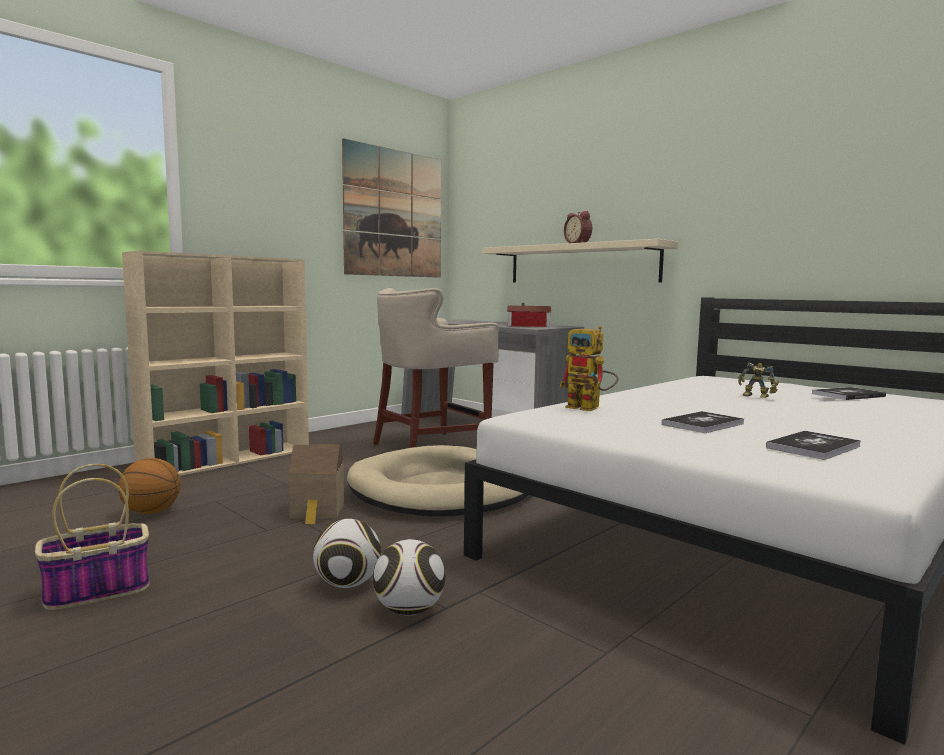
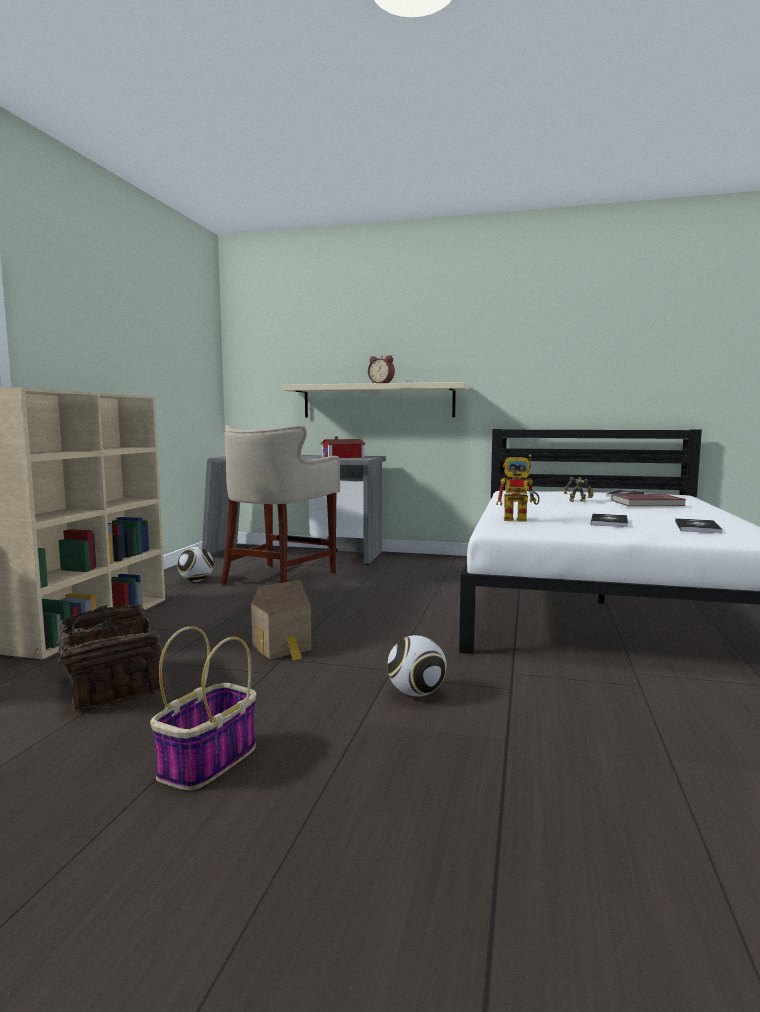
camera: 30 degrees left, 0 degrees up
(151, 512) = (111, 686): basketball -> basket
(394, 214) = (184, 348): picture -> none
(410, 610) = (491, 697): football -> football (196, 580)
(443, 490) = (356, 610): beige dog bed -> none
(844, 408) = (647, 503): none -> red book

